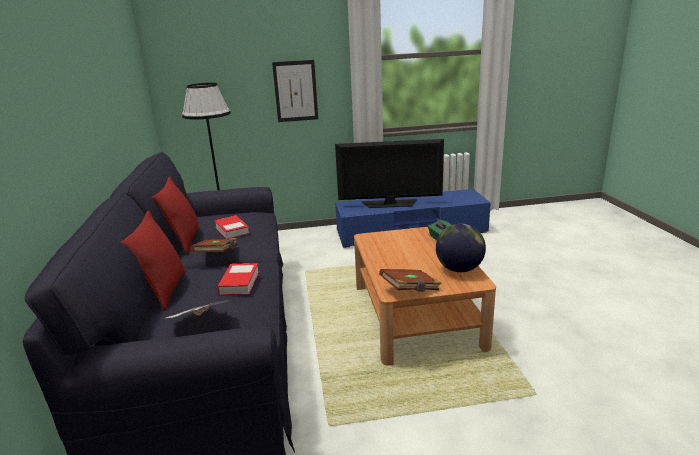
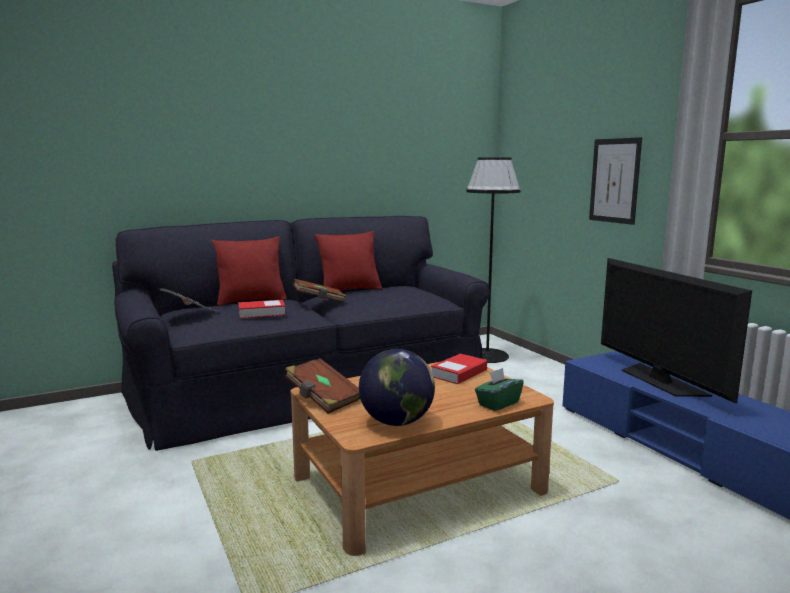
camera: 70 degrees right, 10 degrees down
(232, 230) = (377, 296): book -> book (459, 373)

